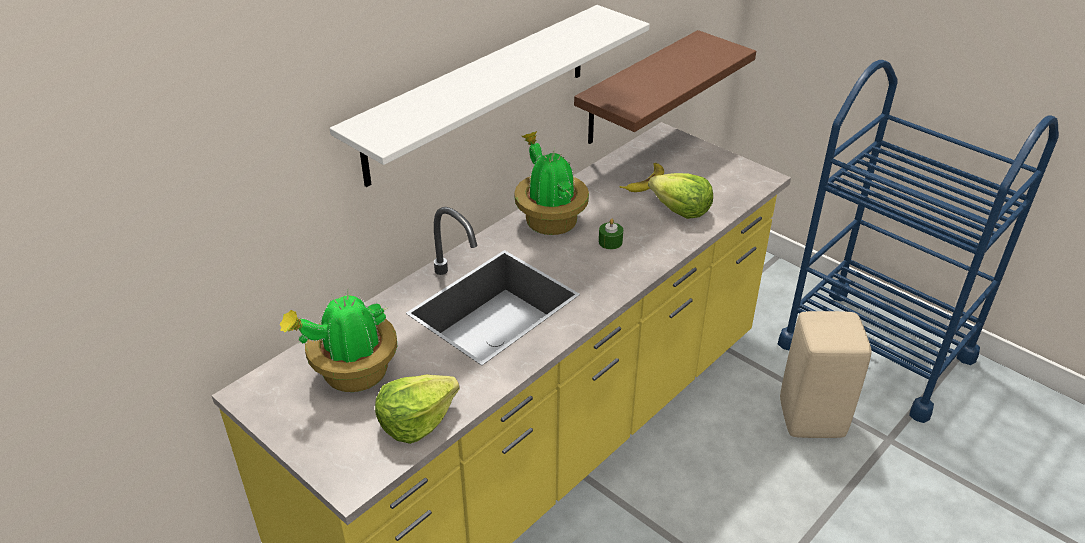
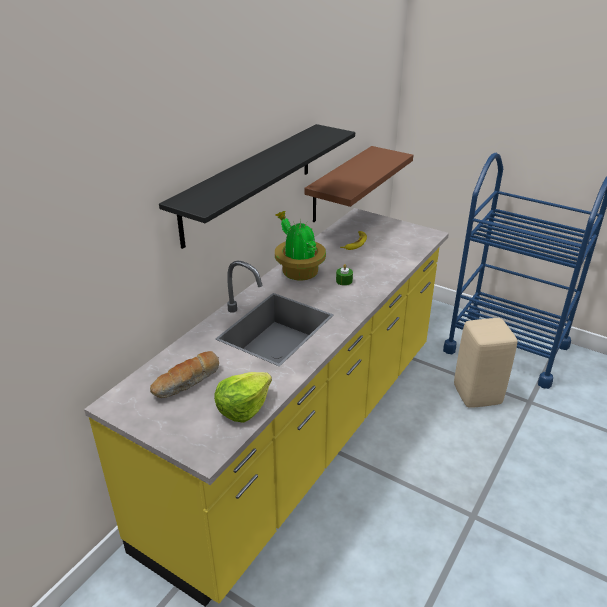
camera: 10 degrees left, 5 degrees down
(352, 374) = (187, 382): potted plant -> bread
(479, 93) = (249, 182): white shelf -> black shelf
(680, 210) = (384, 258): lettuce -> none

